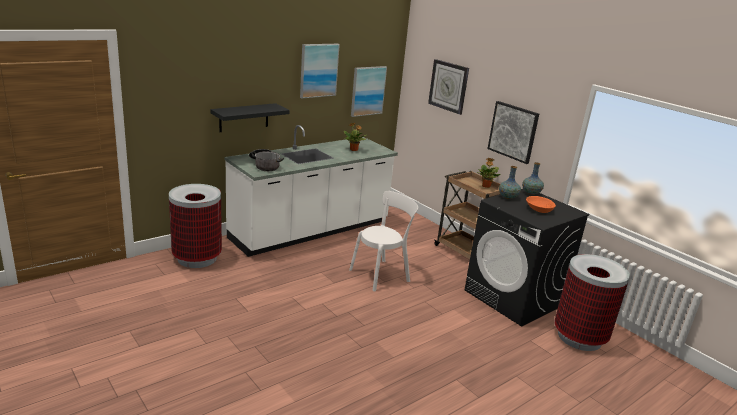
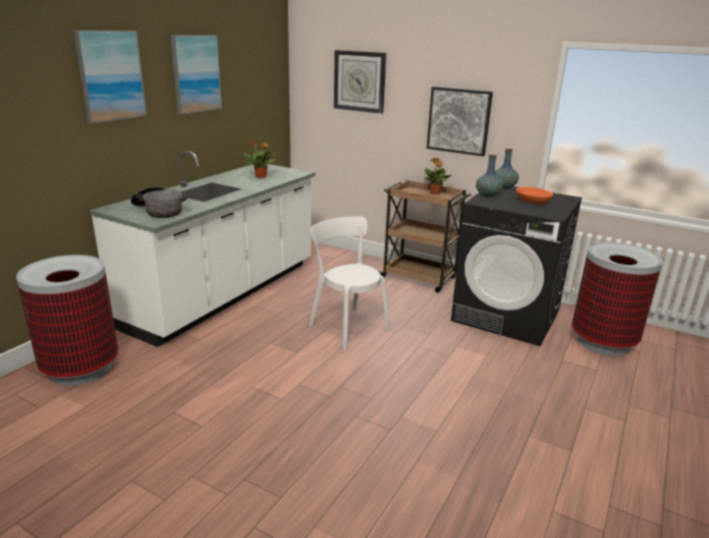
camera: 20 degrees left, 0 degrees up
(244, 117) = (107, 148): black shelf -> none
(367, 91) = (255, 101): picture -> picture (110, 76)
(381, 274) = (347, 326): white chair -> white chair turned 75 degrees counterclockwise

